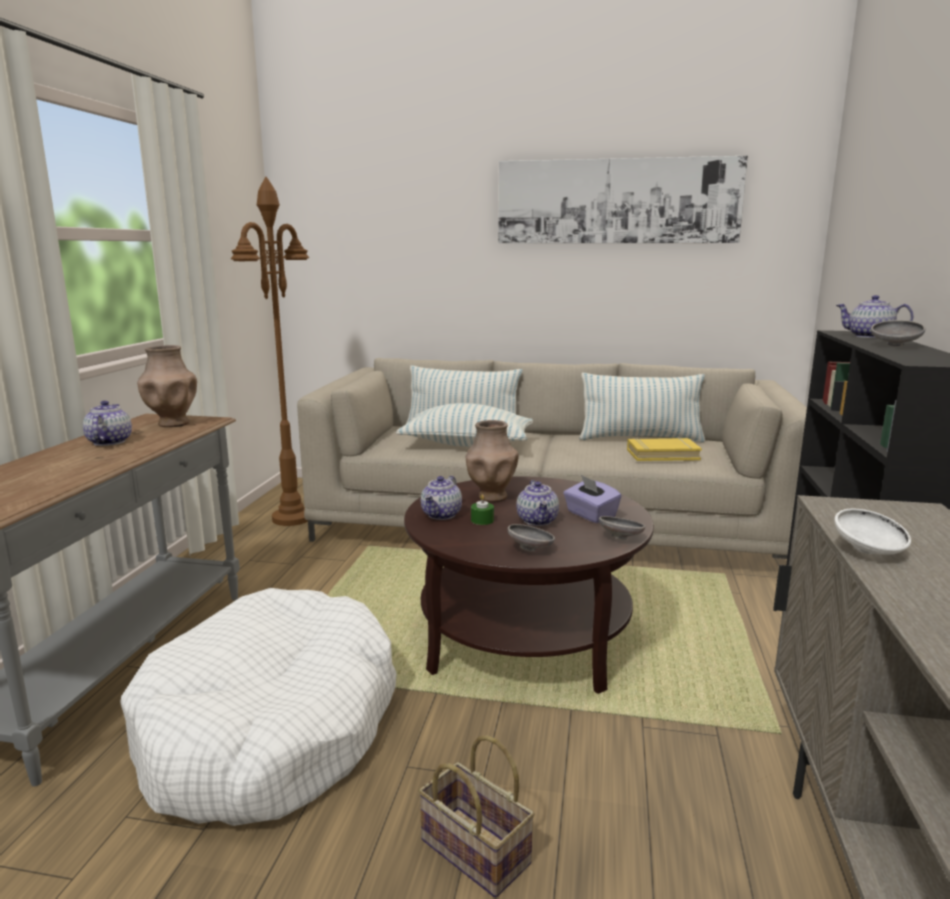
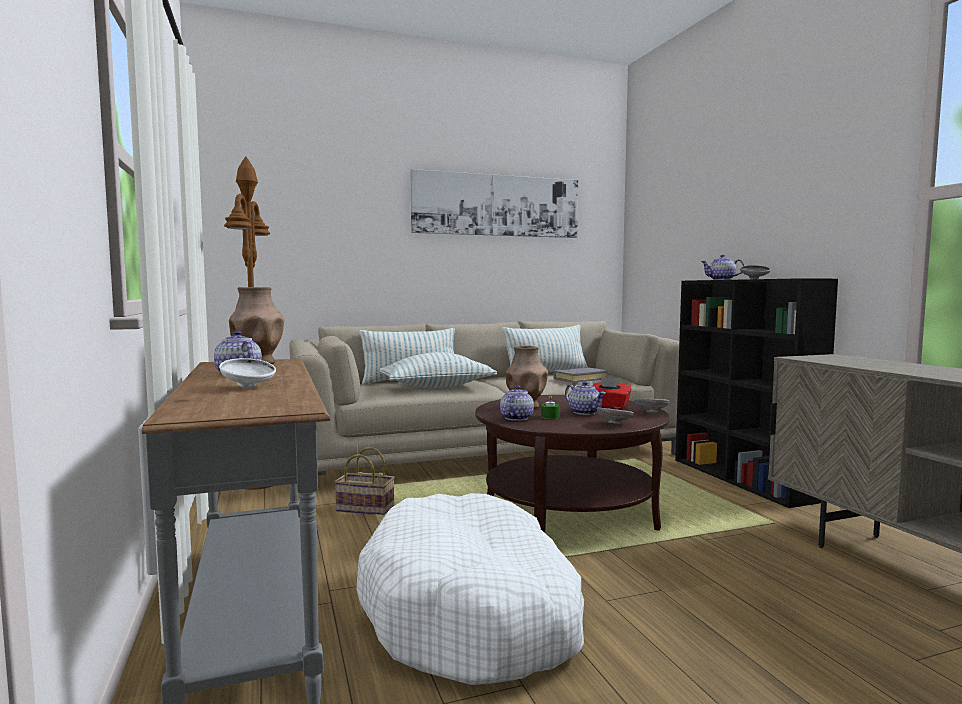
camera: 30 degrees left, 10 degrees down
(442, 515) = (516, 418): teapot -> teapot turned 150 degrees counterclockwise
(471, 851) = (714, 626): basket -> basket (363, 509)
(590, 515) = (609, 406): purple tissue box -> red tissue box
(662, 455) = (580, 379): yellow book -> grey book
(869, 552) = (864, 366): white bowl -> white bowl (248, 387)

